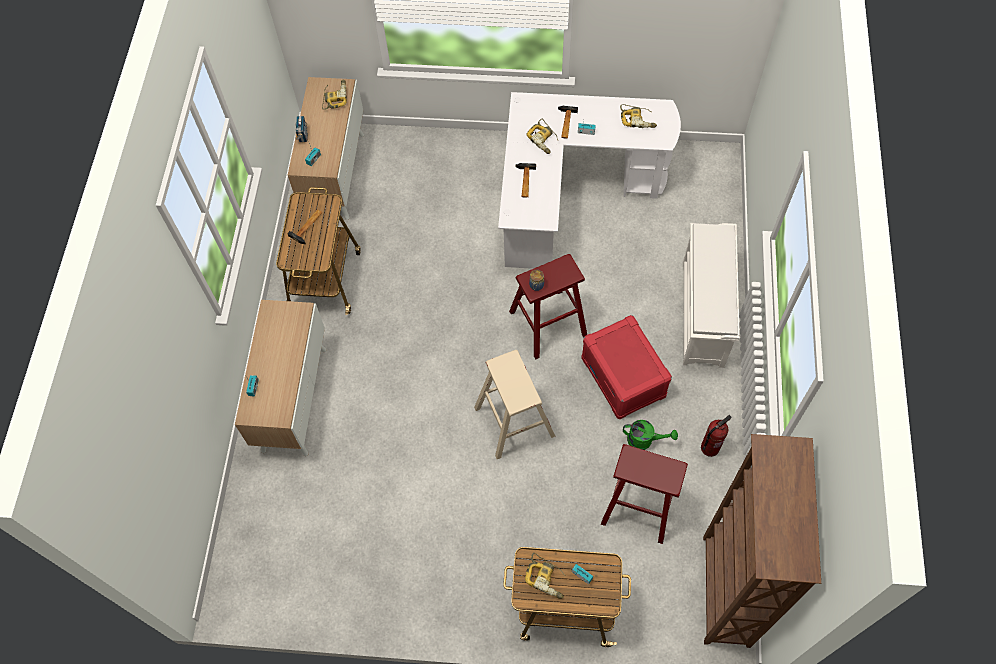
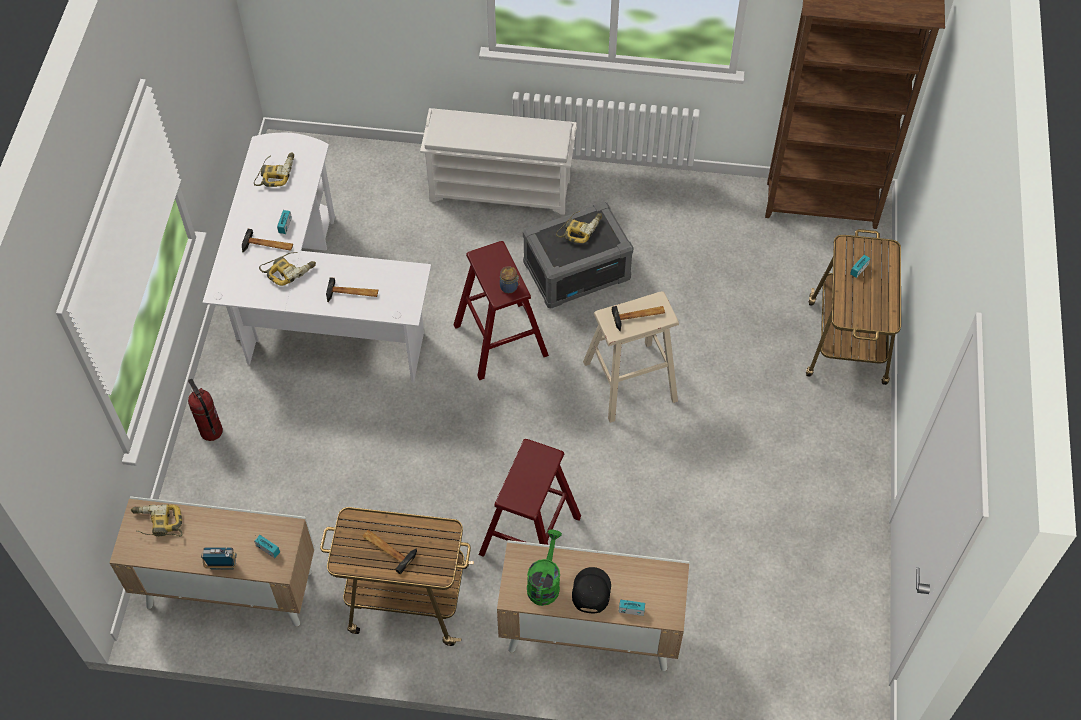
camera: 90 degrees left, 5 degrees down
(270, 359) = (590, 591): none -> black cap
(512, 383) = (639, 316): none -> hammer
(547, 578) = (864, 300): power drill -> power drill (580, 228)
(624, 377) = (577, 270): red storage box -> grey storage box
(639, 503) = (730, 268): red stool -> red stool (530, 535)
(644, 440) = (655, 257): green watering can -> green watering can (544, 582)
(709, 447) = (665, 201): fire extinguisher -> fire extinguisher (211, 431)

